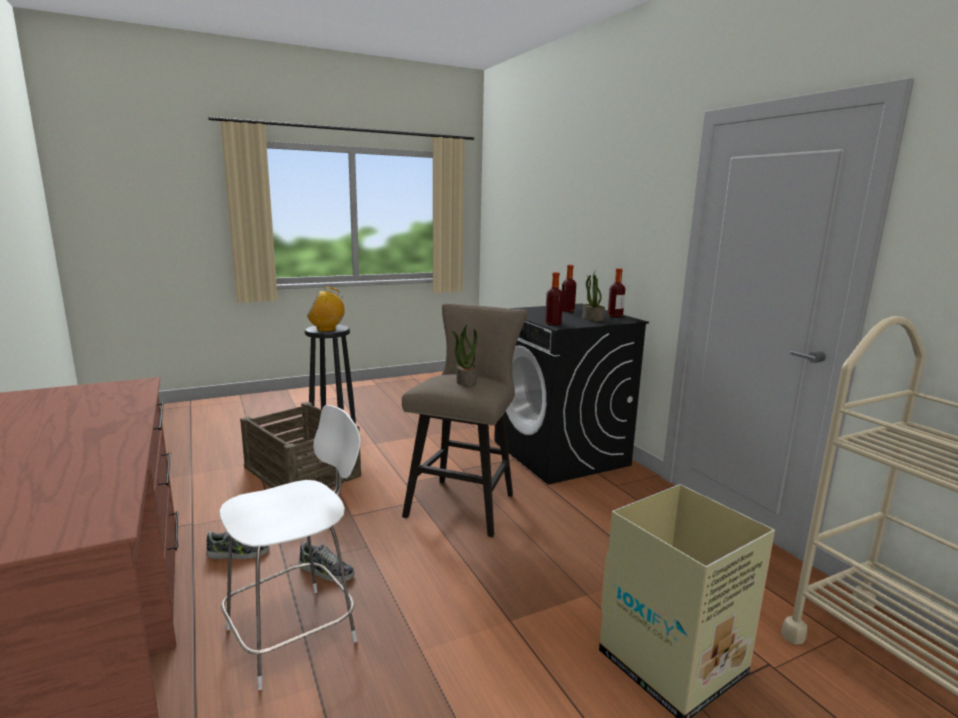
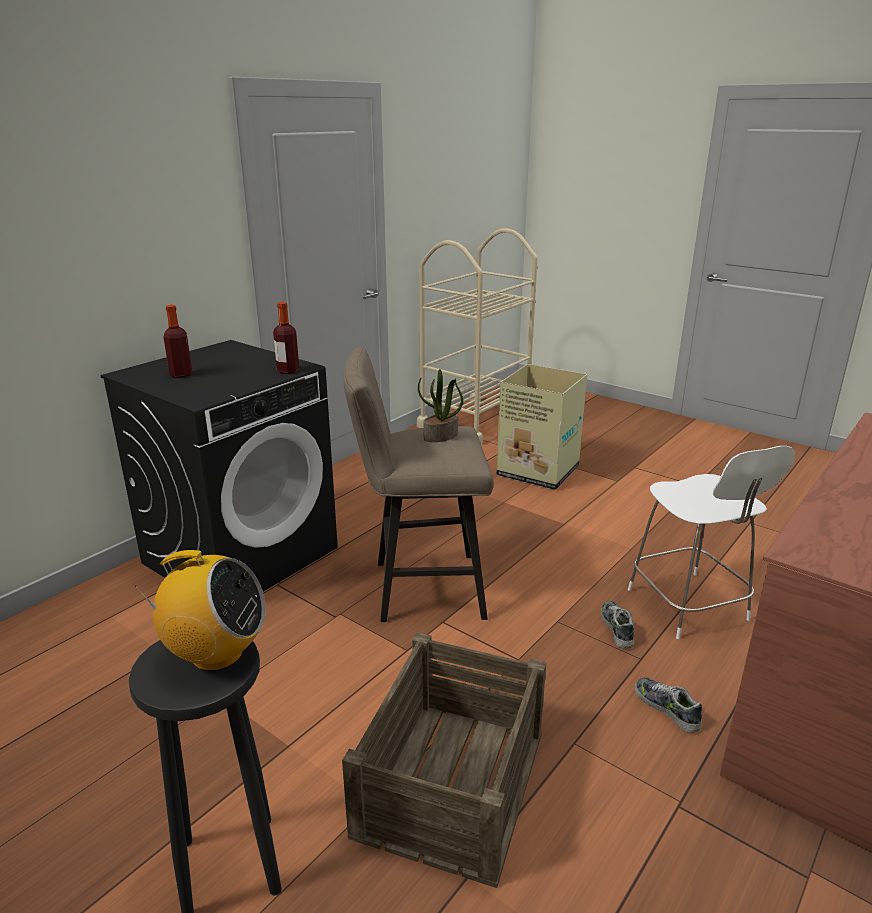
camera: 115 degrees left, 10 degrees up
(296, 632) = (689, 607): white chair -> white chair turned 135 degrees counterclockwise
(326, 329) = (216, 654): radio -> radio turned 45 degrees counterclockwise
(592, 319) = (237, 359): potted plant -> none
(615, 316) = (205, 352): bottle -> none

